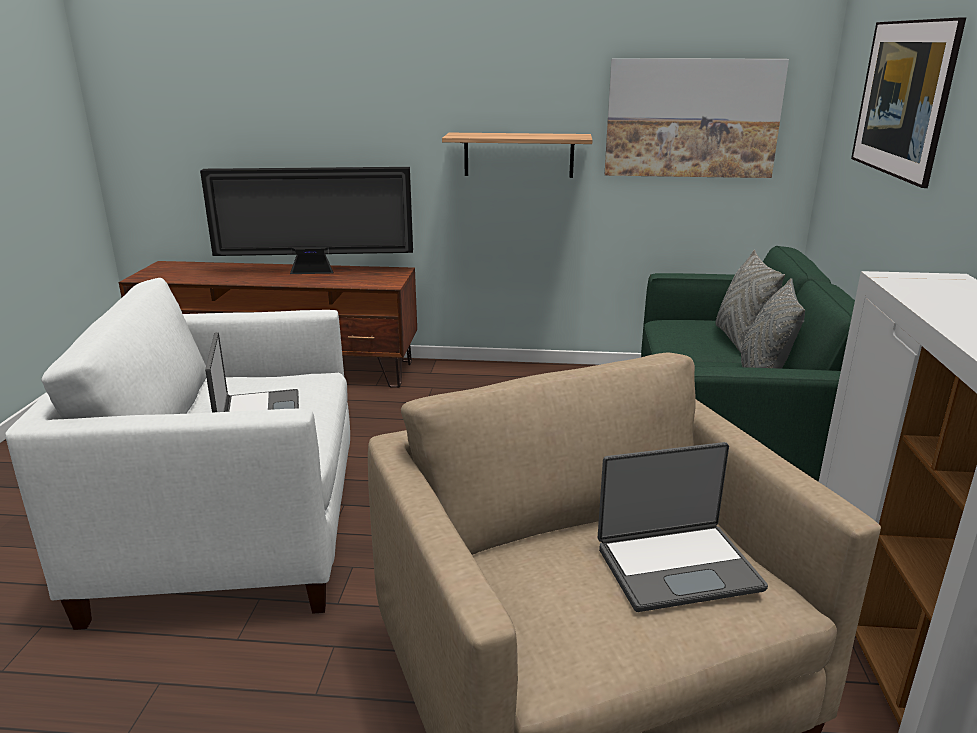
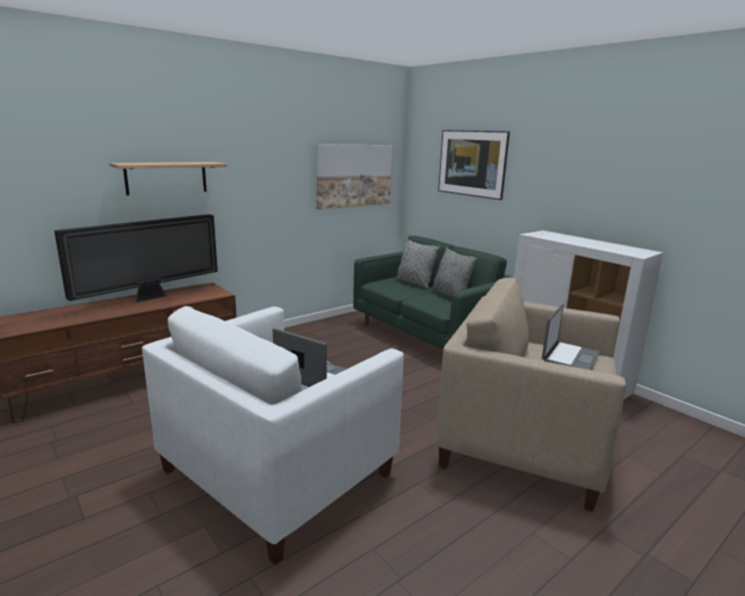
camera: 45 degrees left, 5 degrees down
(518, 155) = (271, 201): shelf -> shelf (166, 178)

